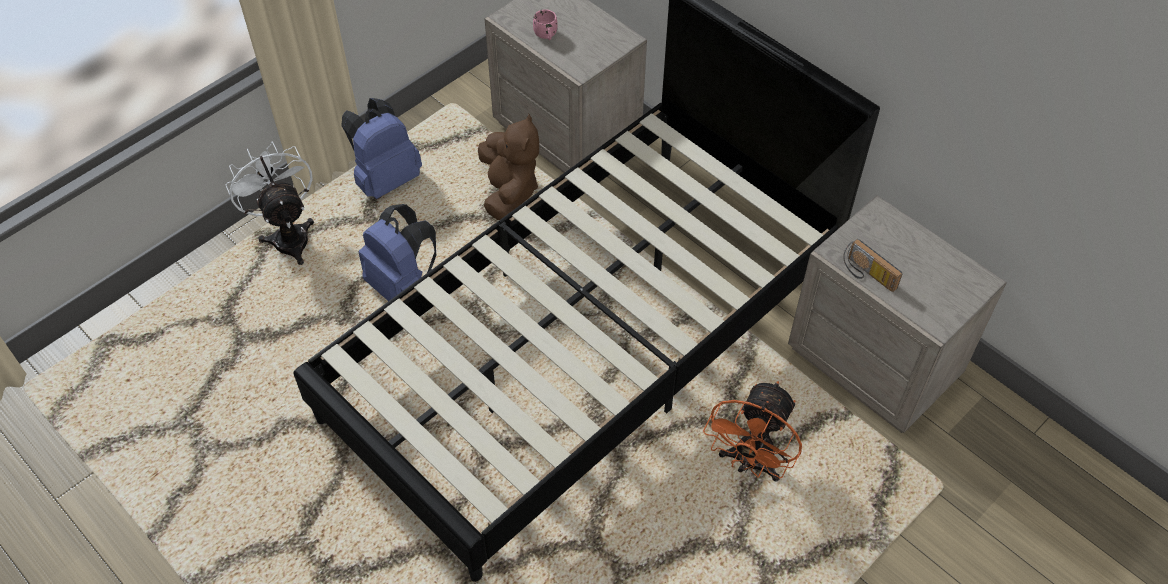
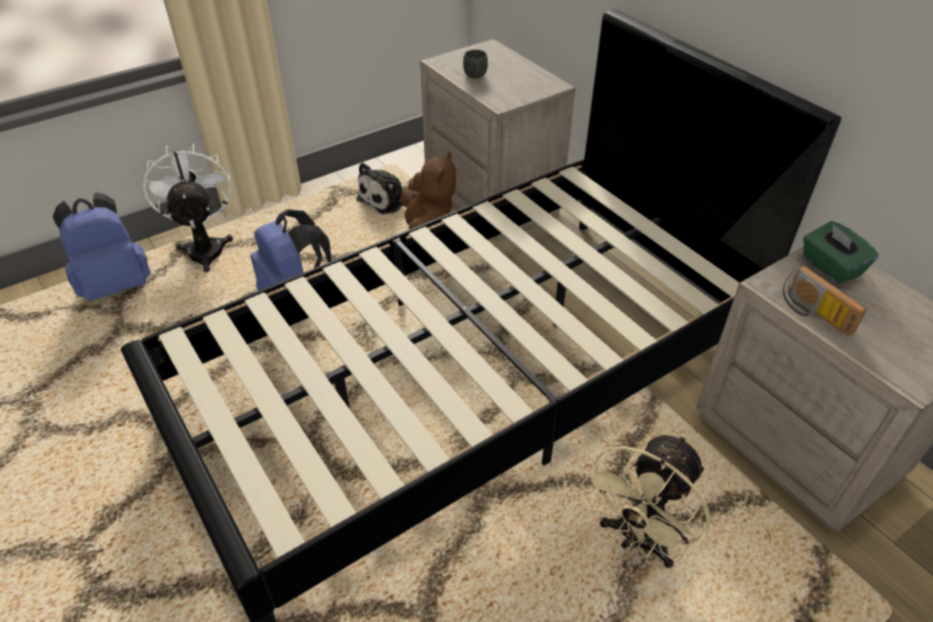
camera: 10 degrees right, 10 degrees down
(386, 179) = (313, 214): blue backpack -> blue backpack (116, 284)
(457, 150) = (386, 199): none -> plush toy
(546, 36) = (475, 76): pink mug -> grey mug
(750, 463) = (637, 540): orange fan -> beige fan
(881, 227) = (830, 267): none -> green tissue box

